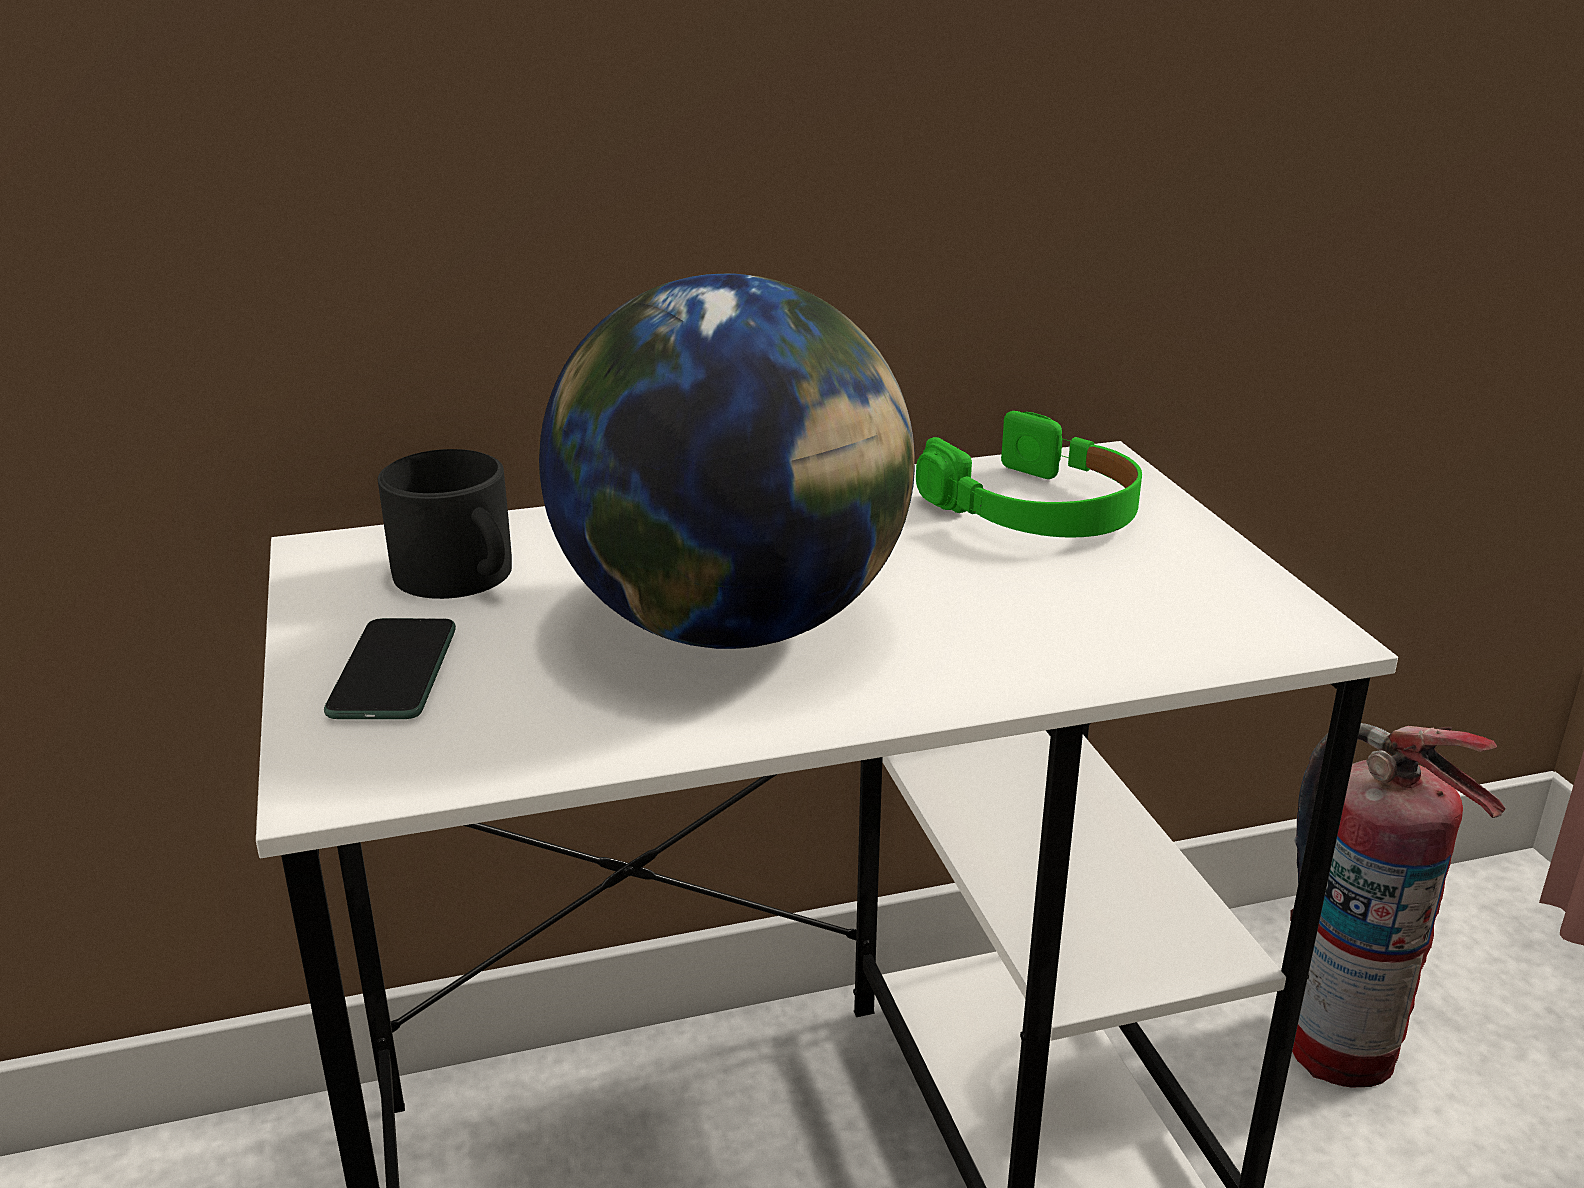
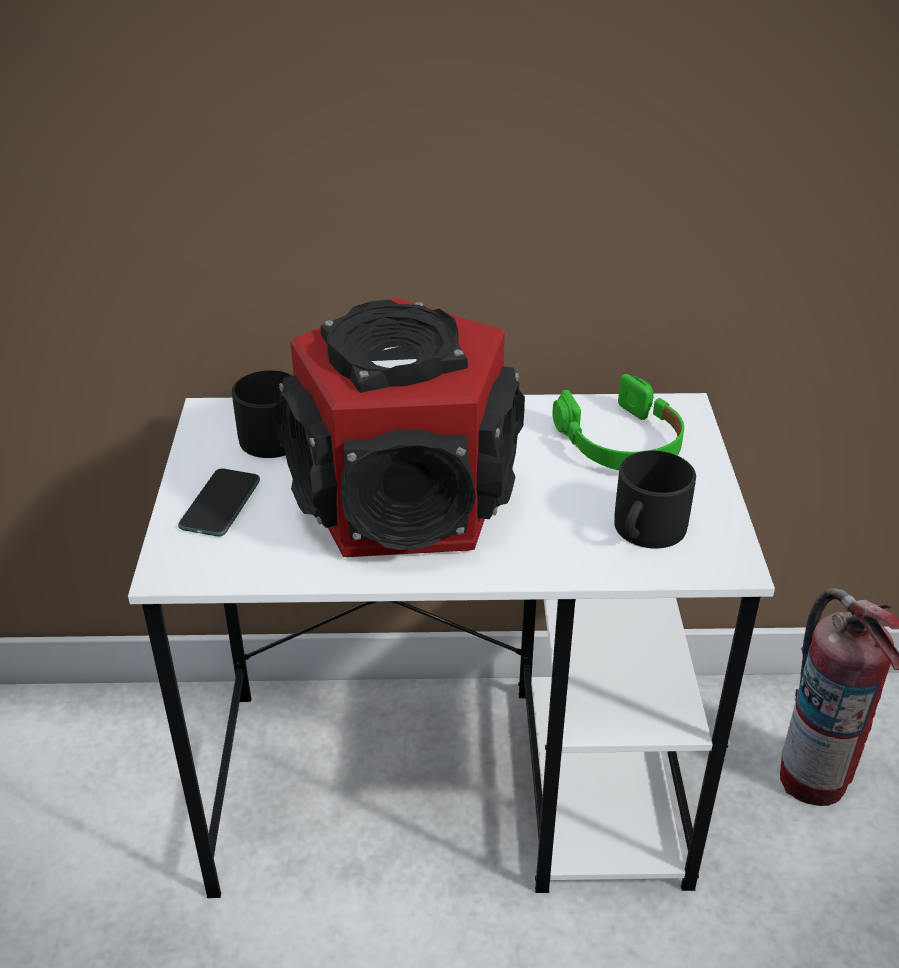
camera: 15 degrees right, 10 degrees up
(734, 625) = (407, 502): globe -> speaker
(1149, 610) = (645, 530): none -> black mug

